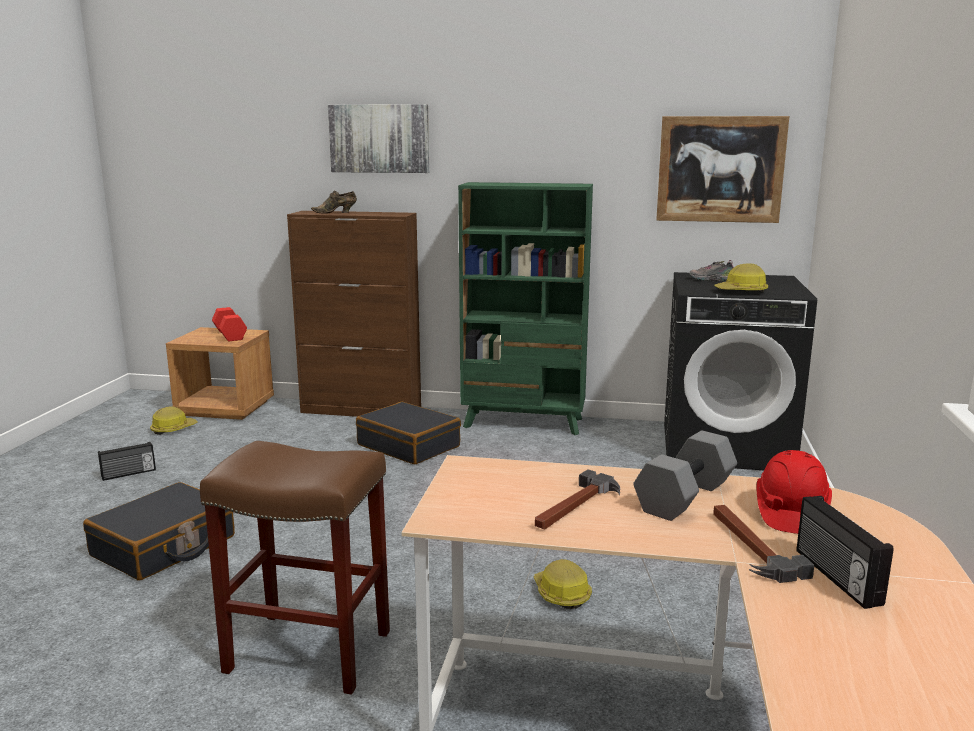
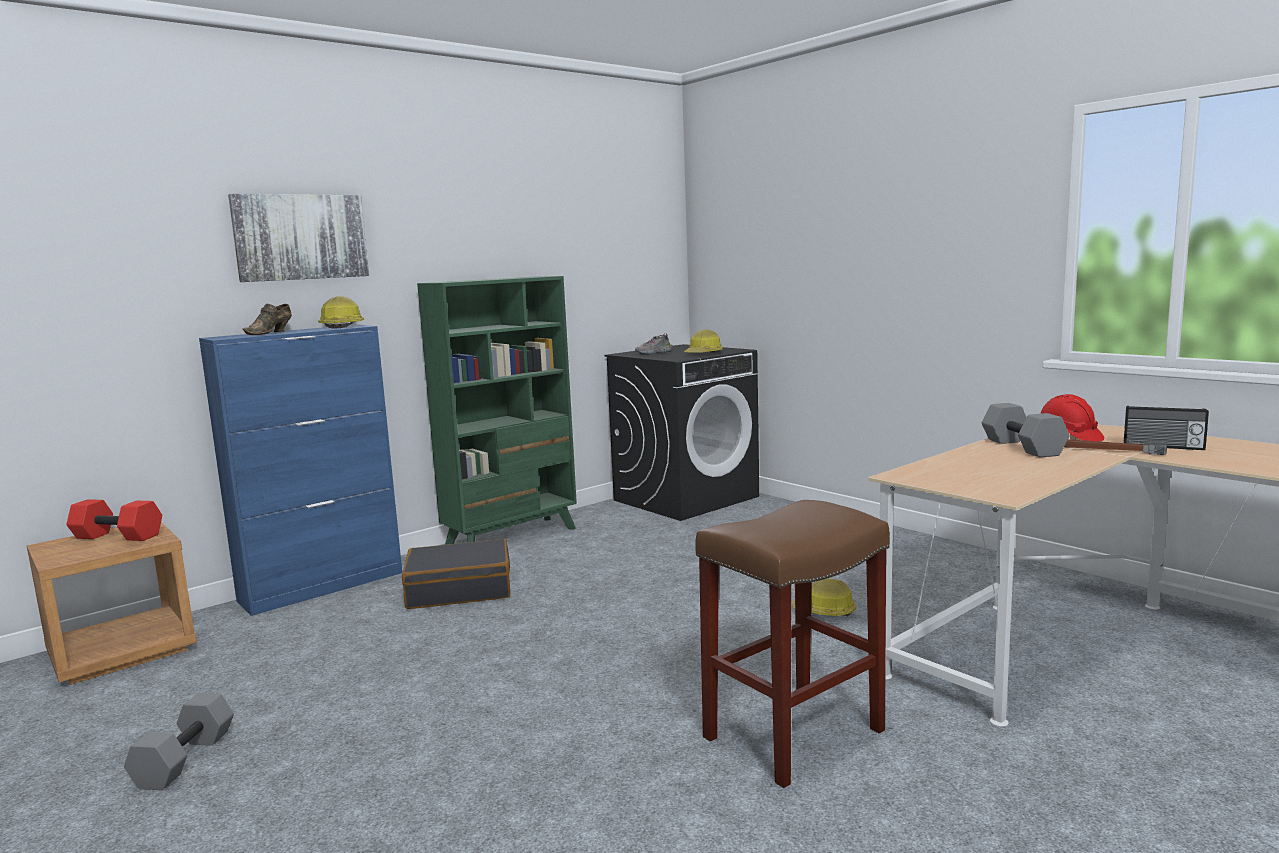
camera: 50 degrees left, 5 degrees down
(129, 474) = (184, 758): radio -> grey dumbbell
(164, 547) = (454, 771): black suitcase -> none
(173, 429) = (104, 699): hard hat -> hard hat (343, 326)
(361, 410) = (323, 586): brown cabinet -> blue cabinet
(575, 507) = (1014, 467): hammer -> none
(720, 169) = (626, 257): picture -> none

